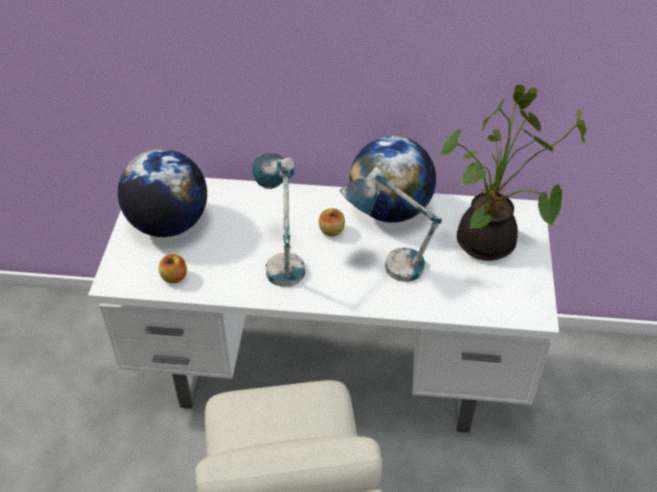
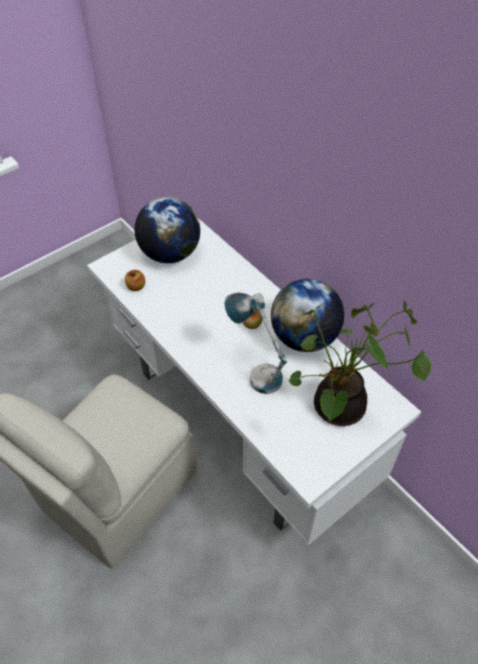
camera: 45 degrees right, 5 degrees up
(281, 259) = (202, 319): table lamp -> none

